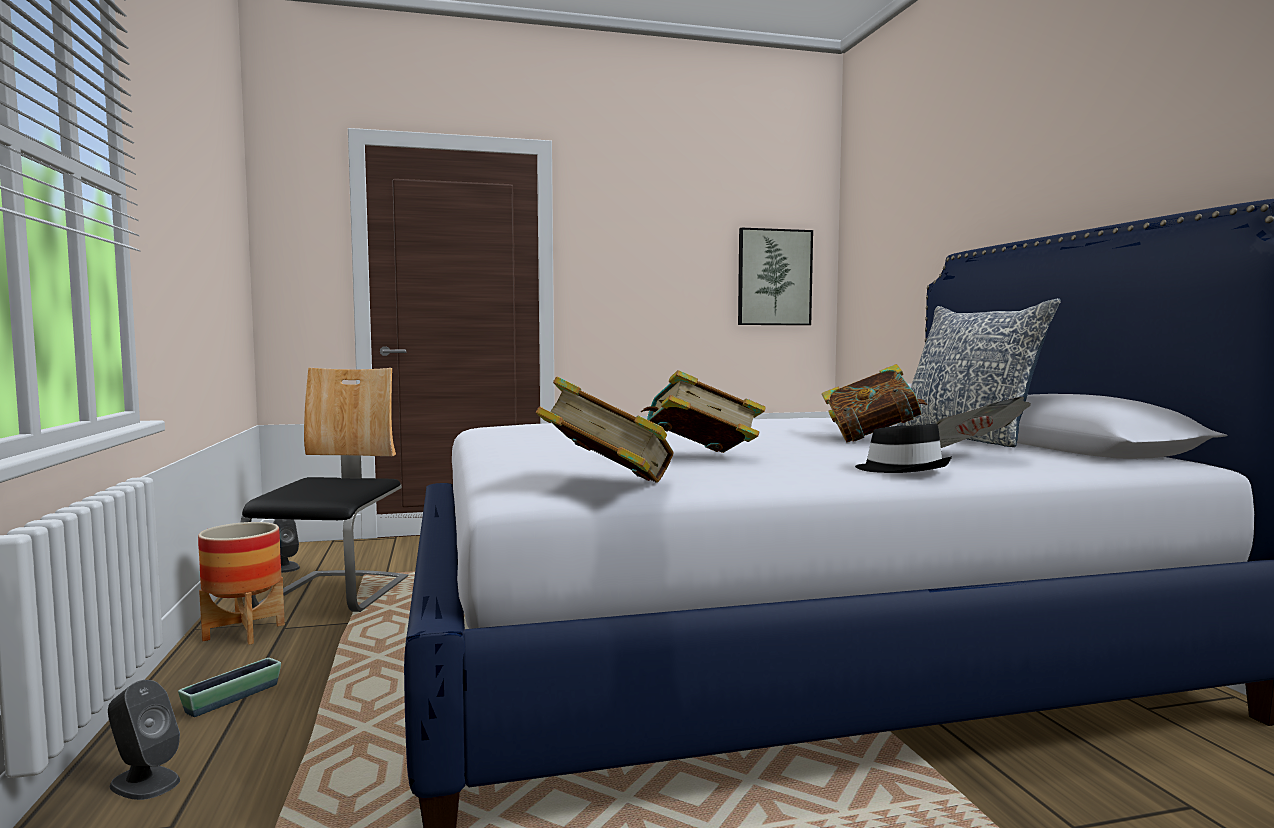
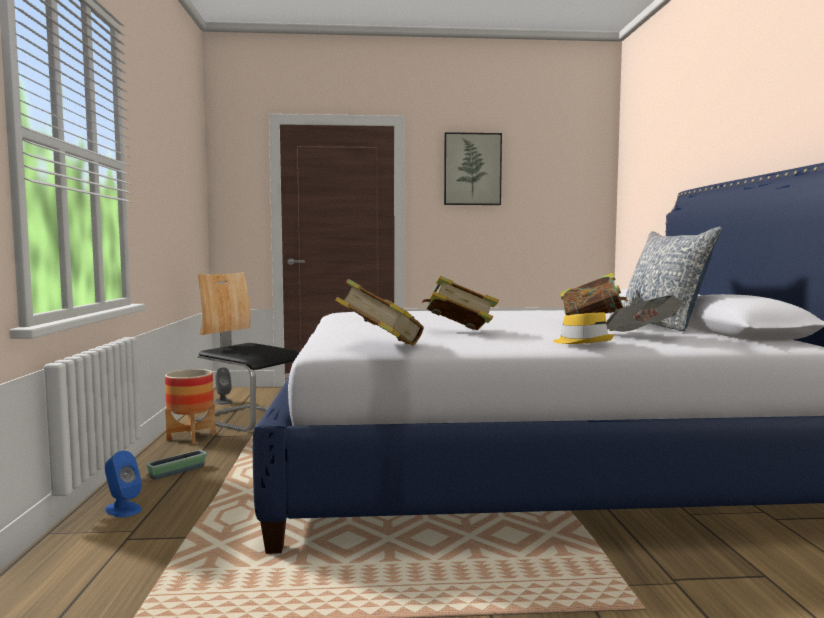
camera: 10 degrees right, 0 degrees up
(144, 782) = (123, 509): grey speaker -> blue speaker
(334, 593) = (249, 418): chair -> chair turned 75 degrees counterclockwise
(774, 277) = (566, 208): picture -> picture (472, 169)
(903, 469) = (582, 342): black hat -> yellow hat

